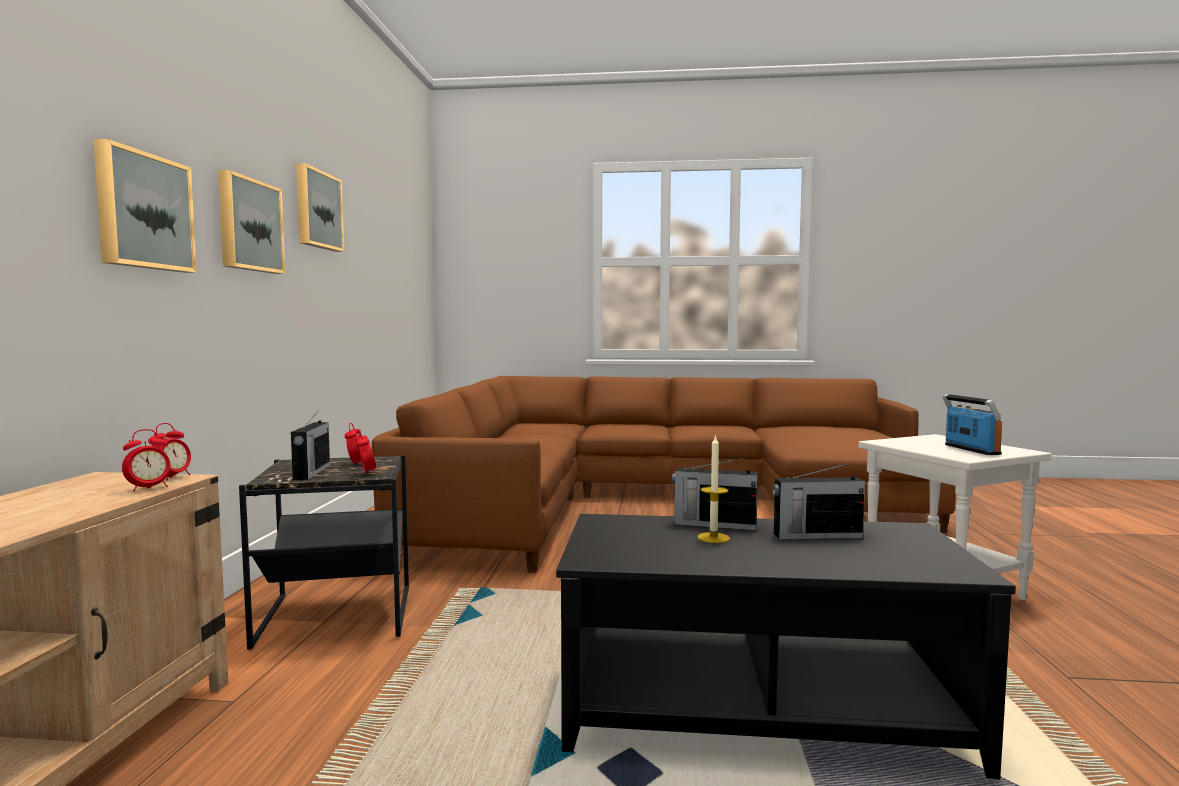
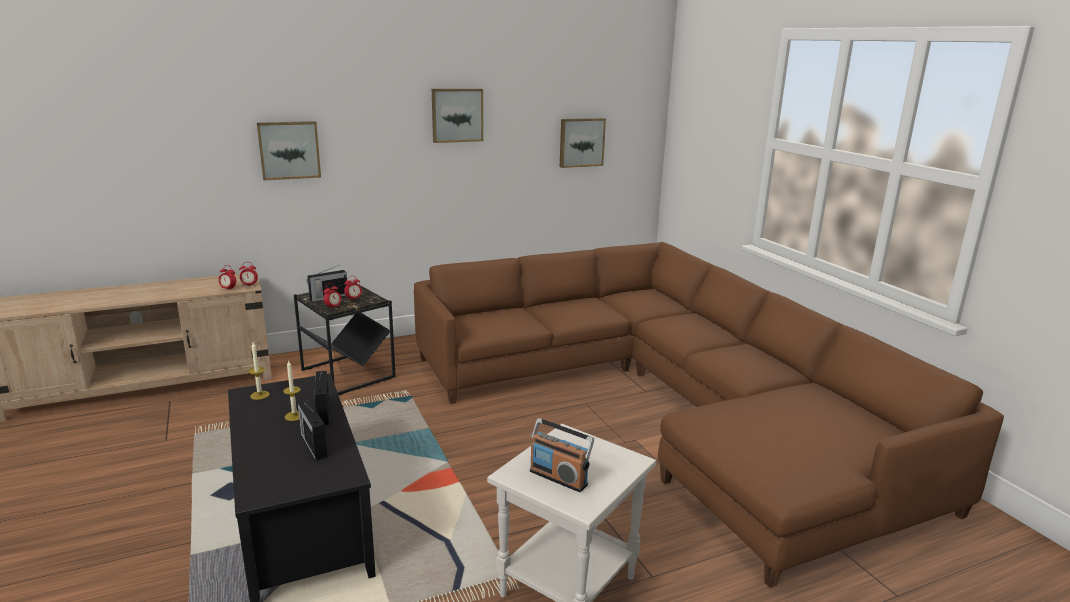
camera: 60 degrees right, 15 degrees up
(248, 225) = (377, 140): picture -> picture (581, 142)
(612, 550) = (260, 395): none -> candle
(971, 450) = (558, 477): radio -> radio turned 75 degrees clockwise

